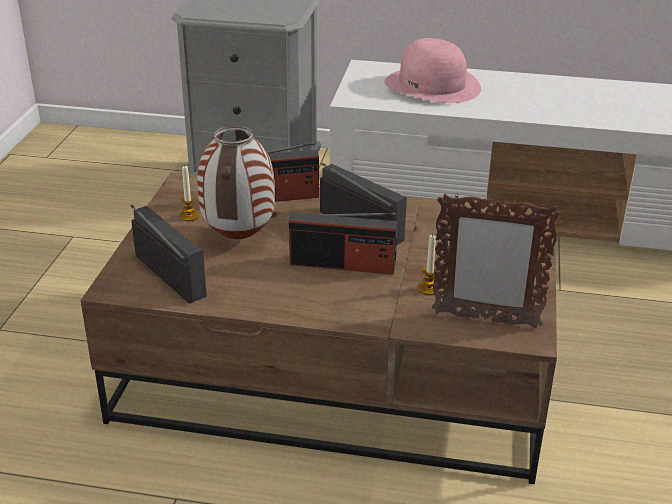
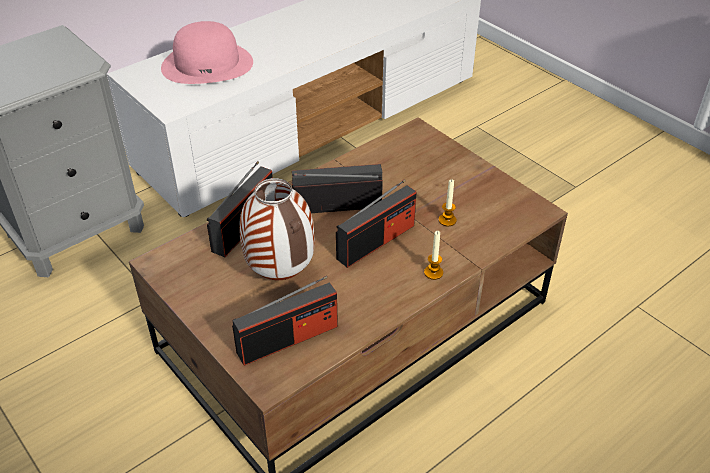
camera: 50 degrees left, 10 degrees up
(169, 275) = (288, 339): radio -> radio turned 150 degrees clockwise
(189, 216) = (214, 285): candle -> candle (433, 273)
(485, 319) = (504, 217): picture frame -> none

